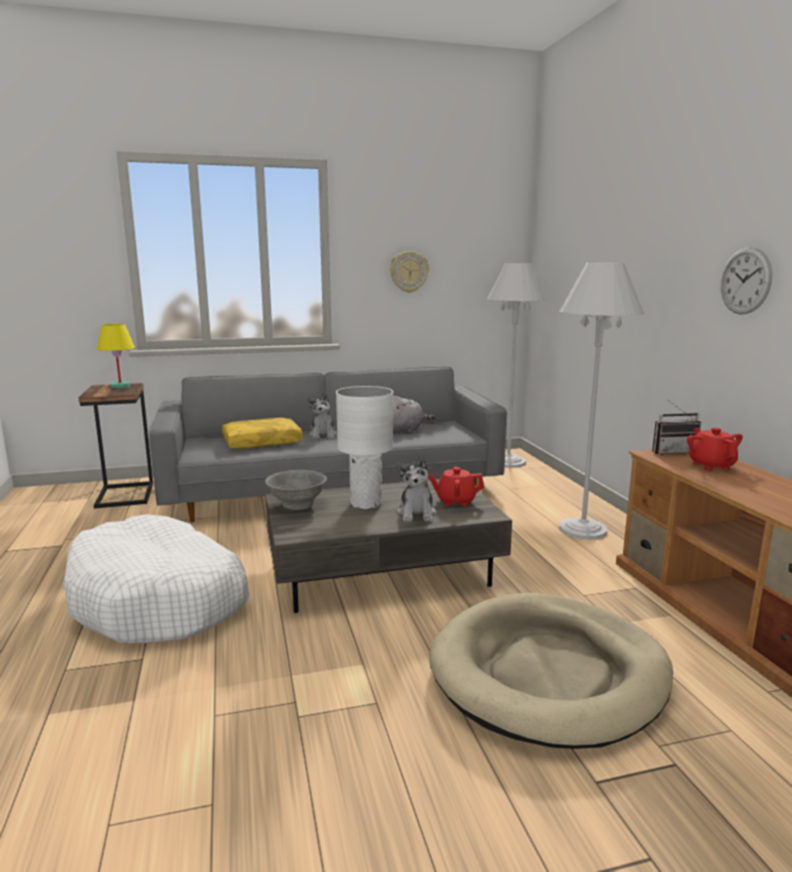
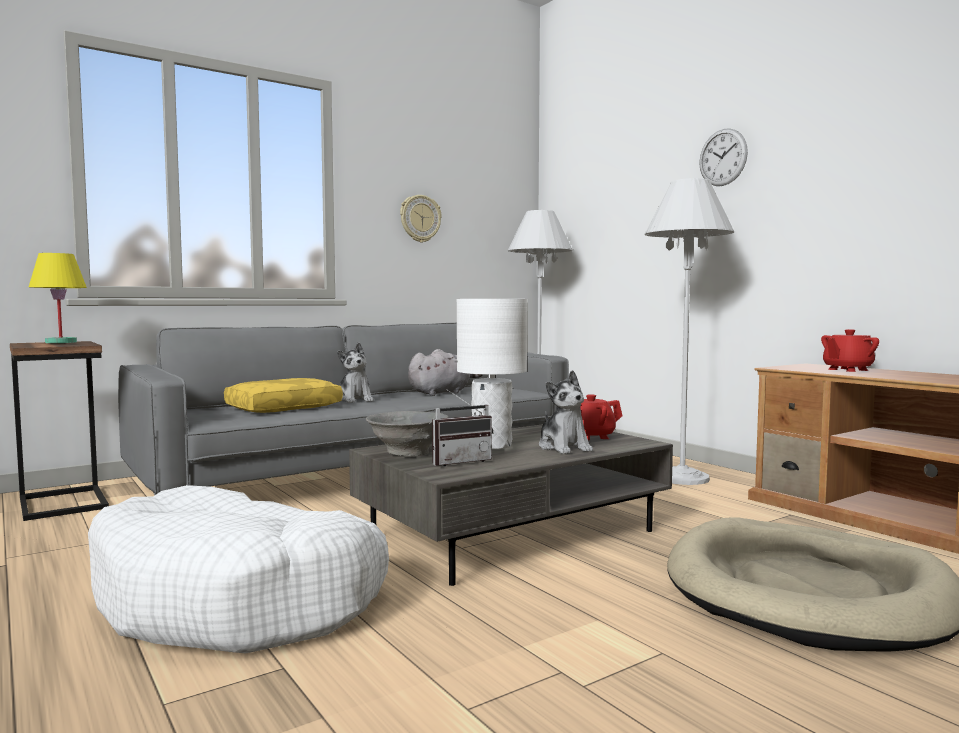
camera: 20 degrees left, 10 degrees down
(672, 451) = (793, 366): radio -> radio (460, 461)
(711, 465) = (847, 370): red teapot -> red teapot turned 90 degrees counterclockwise
(745, 281) = (839, 191): wall clock -> wall clock (722, 157)

